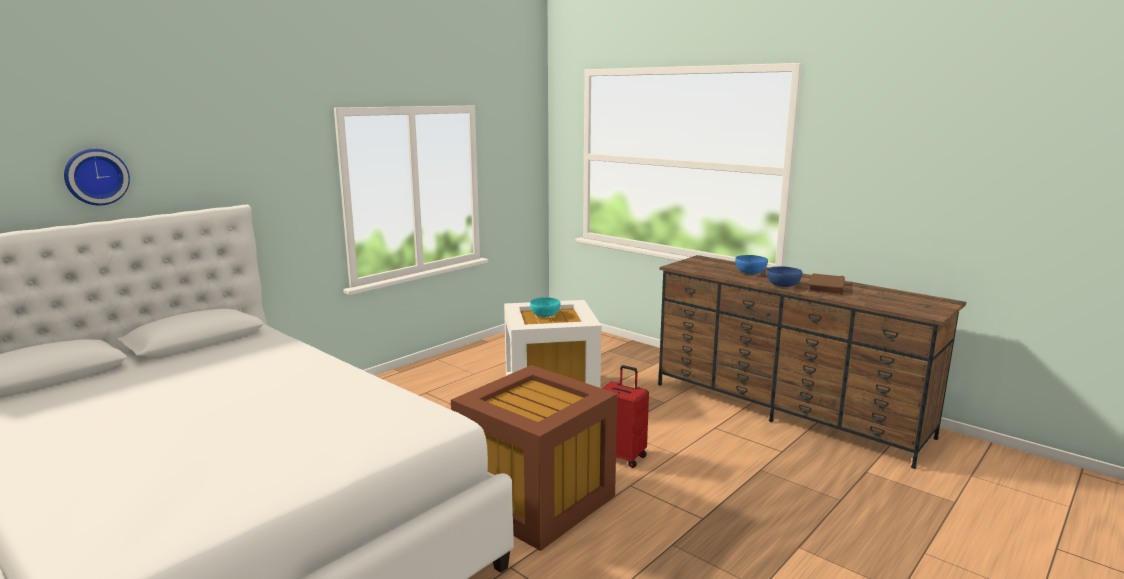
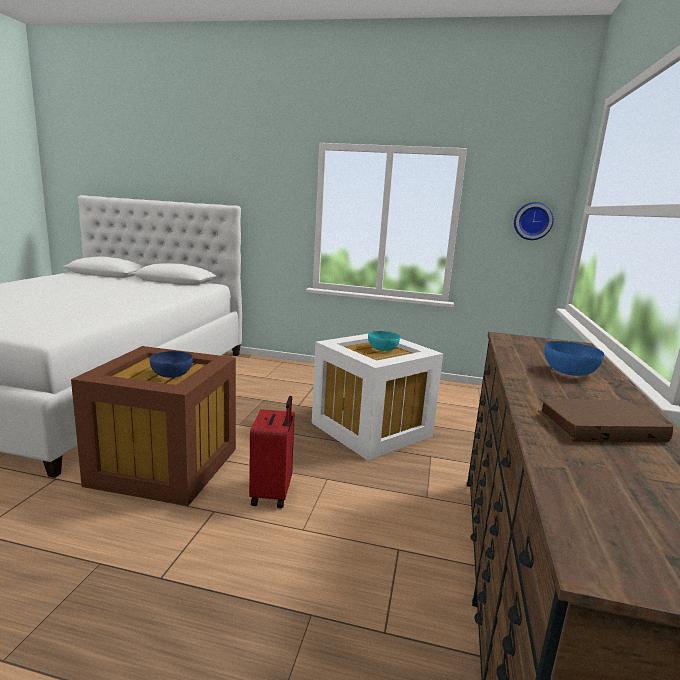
camera: 60 degrees right, 0 degrees up
(96, 176) = (168, 176): wall clock -> wall clock (532, 221)
(783, 285) = (539, 393): blue bowl -> blue bowl (171, 374)

